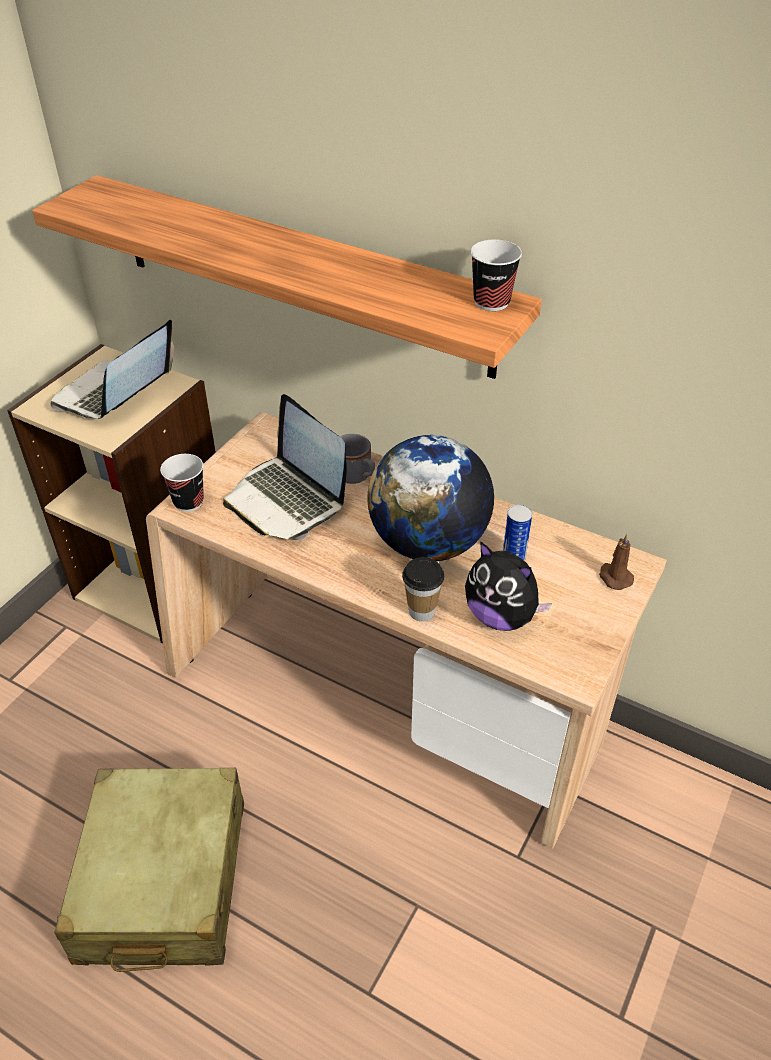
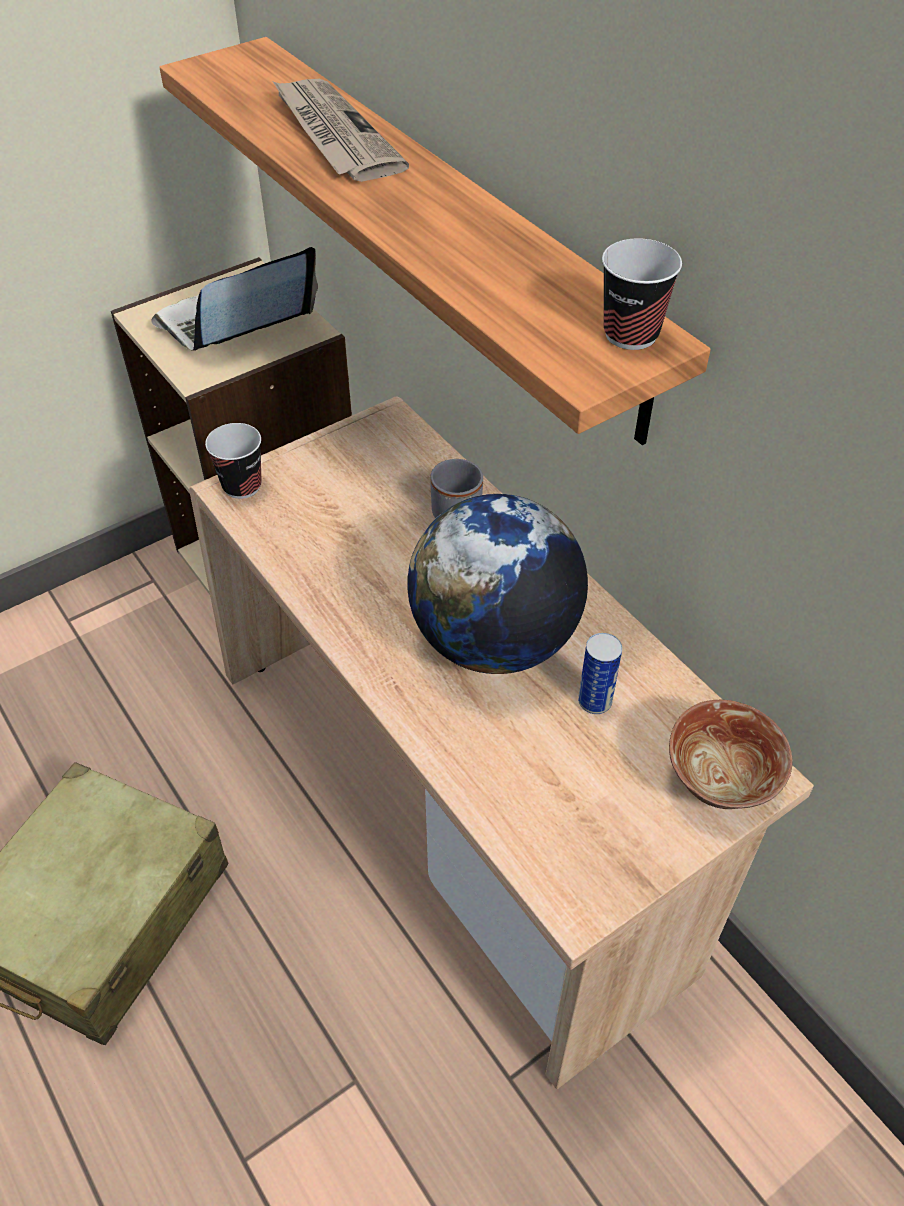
camera: 25 degrees right, 5 degrees up
(204, 228) = (334, 134): none -> newspaper
(287, 499) = (356, 521): laptop -> none
(421, 611) = (427, 731): cup -> none
(501, 616) = (526, 778): plush toy -> none
(614, 577) = (719, 782): brown candle -> bowl

